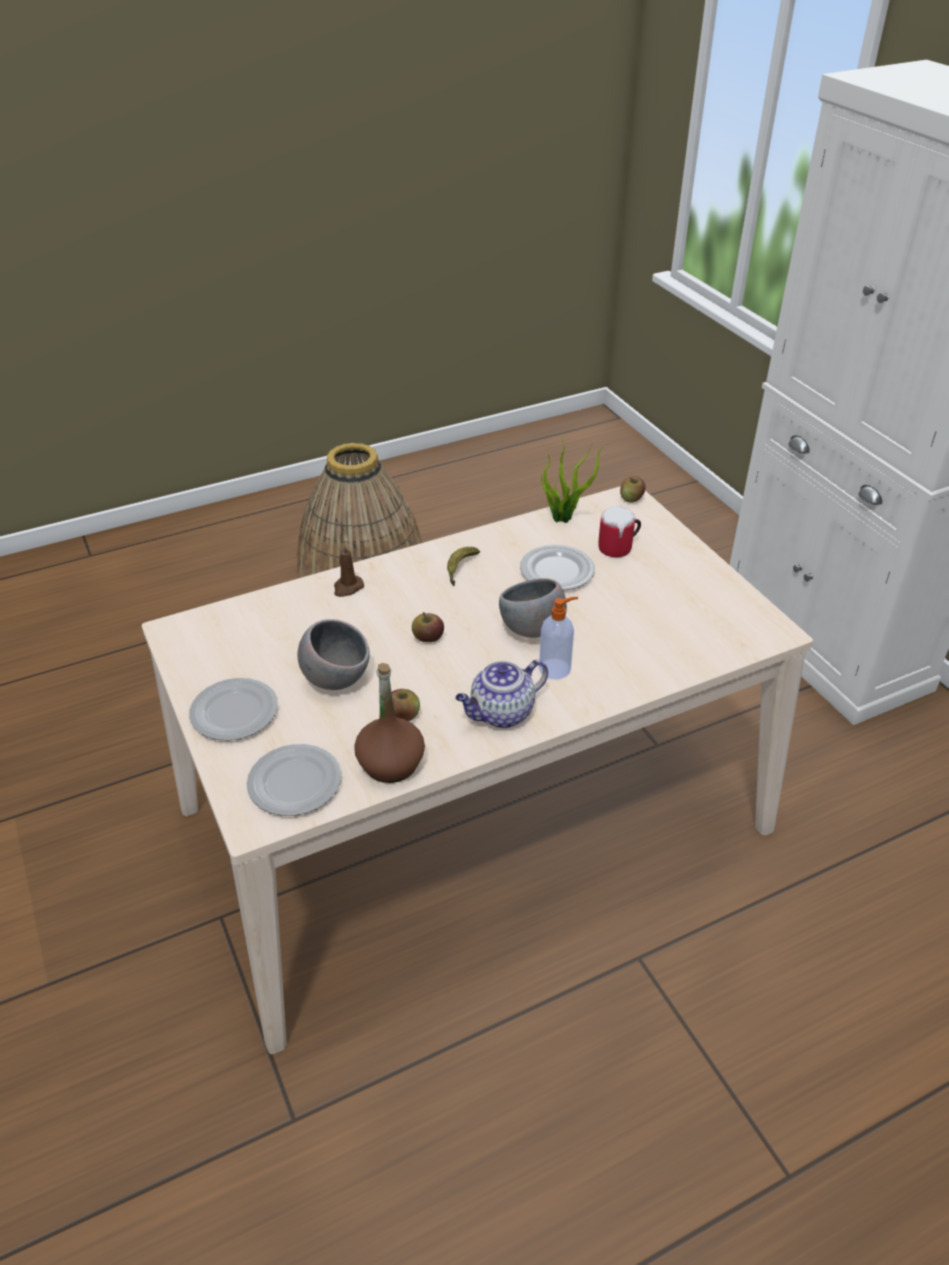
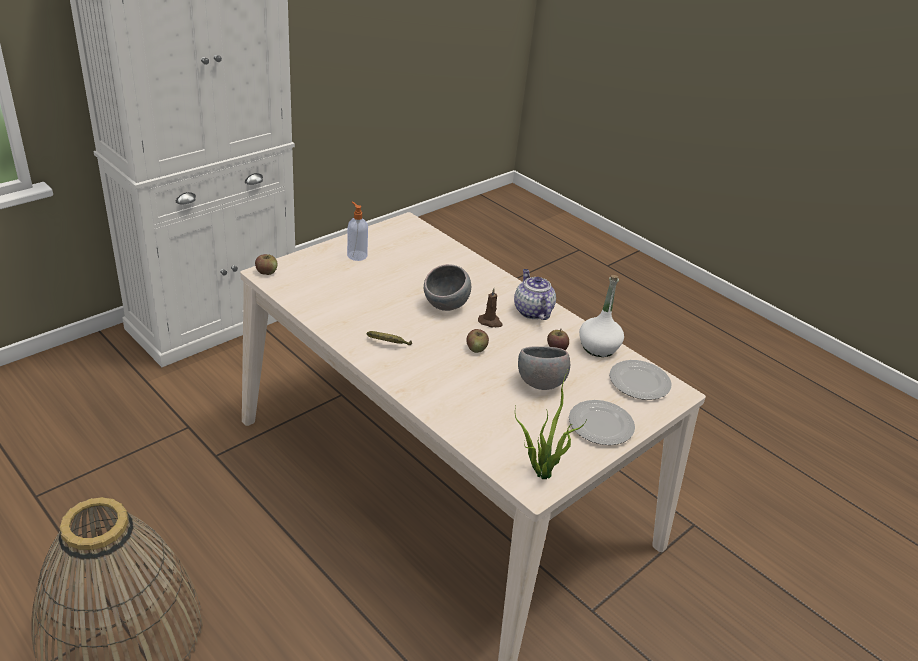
camera: 110 degrees left, 5 degrees down
(347, 588) = (435, 398): brown candle -> brown candle (490, 322)
(391, 764) = (598, 347): brown bottle -> white bottle
(501, 714) = (532, 311): teapot -> teapot turned 150 degrees counterclockwise
(556, 572) = (376, 300): plate -> none
(556, 668) = (480, 294): soap dispenser -> soap dispenser (356, 255)
(565, 518) = (302, 300): potted plant -> potted plant (541, 471)
(619, 548) = (336, 275): mug -> none

